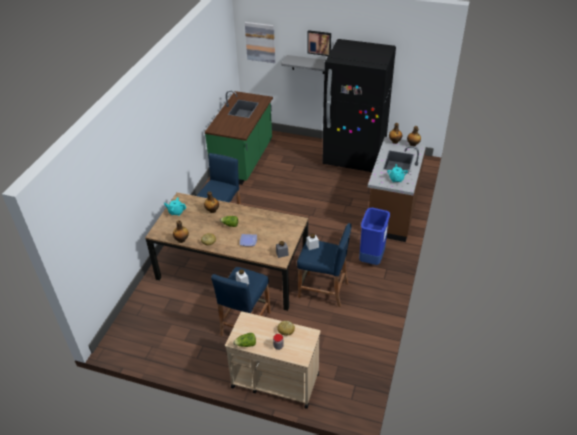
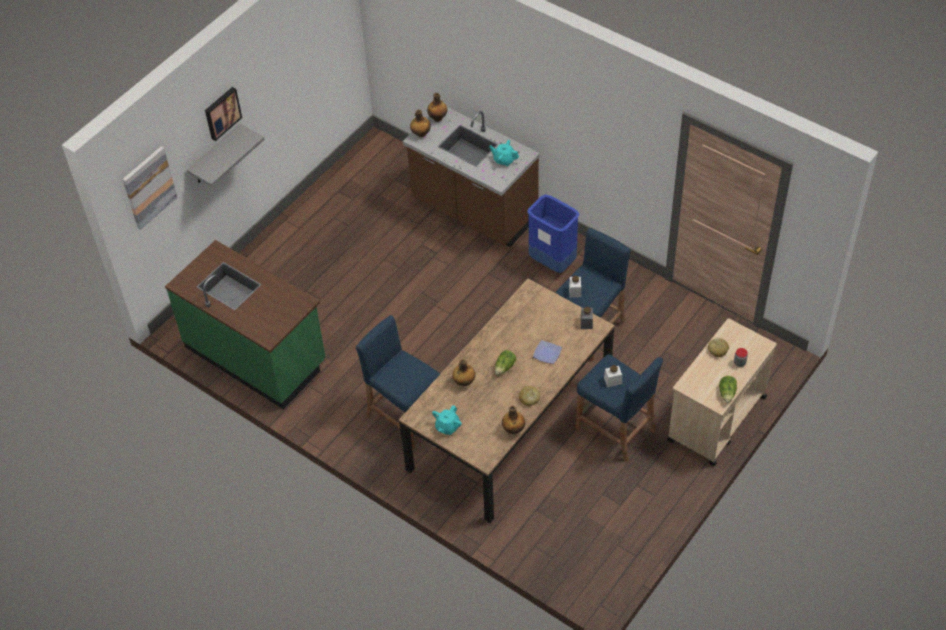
camera: 70 degrees left, 10 degrees up
(354, 157) = (328, 213): black fridge -> none

